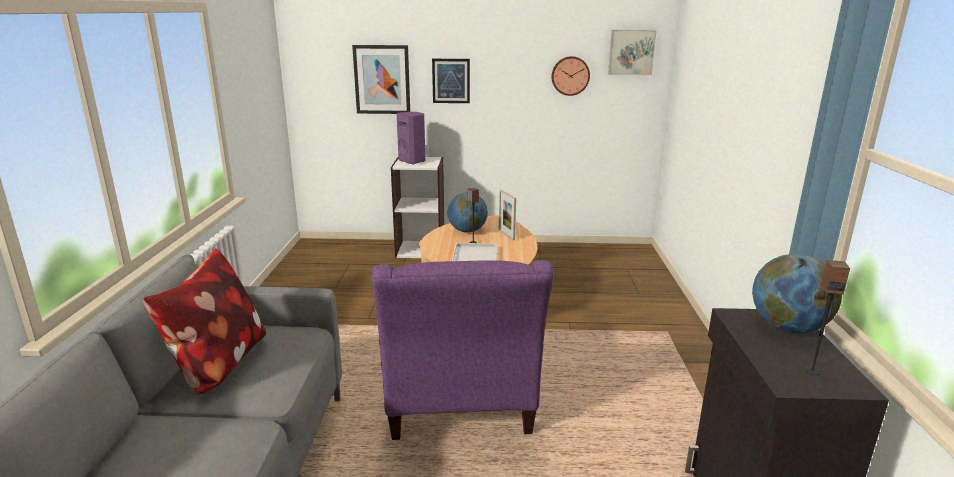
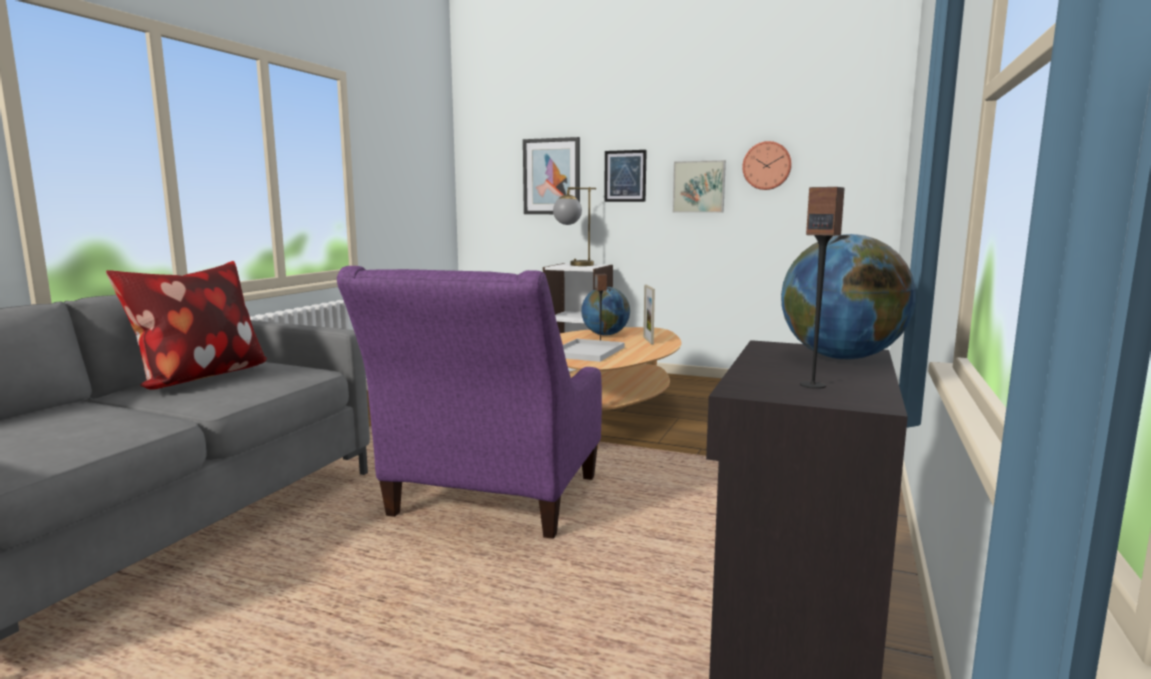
camera: 20 degrees right, 10 degrees down
(413, 161) = (573, 265): purple speaker -> table lamp
(631, 52) = (847, 133): picture -> picture (699, 187)

